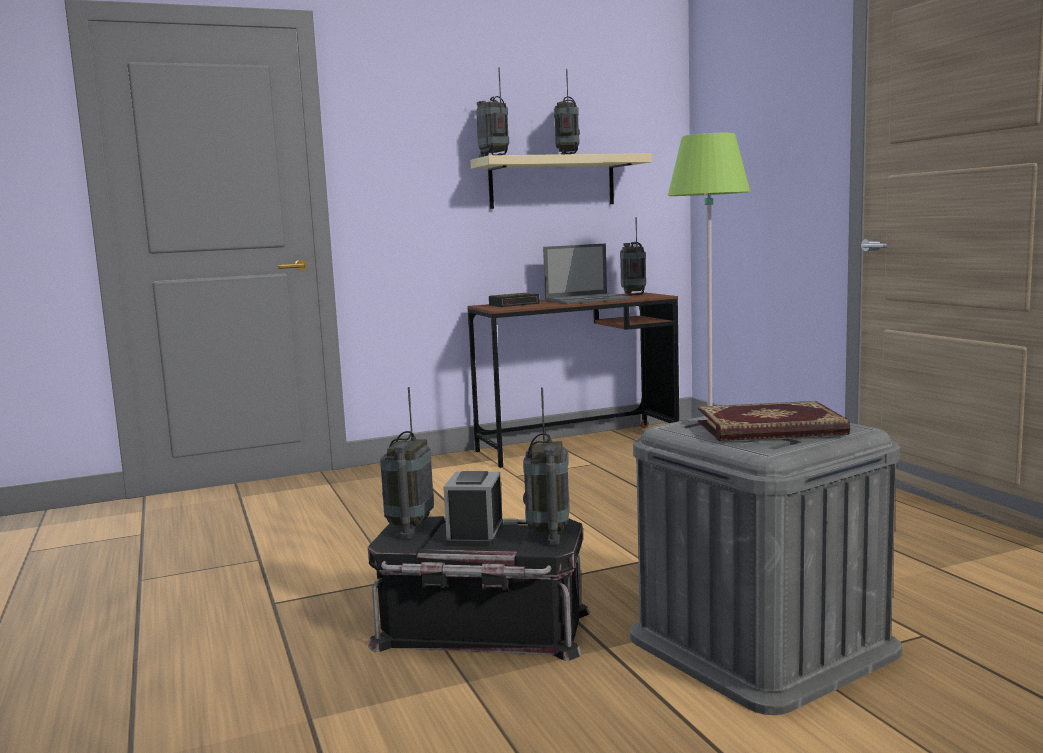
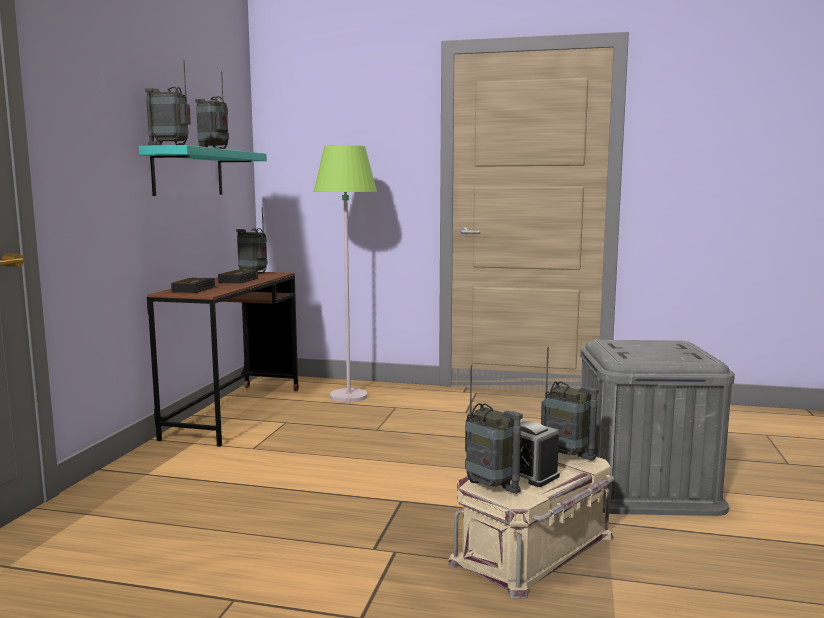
camera: 55 degrees left, 0 degrees up
(481, 630) = (535, 549): black storage box -> beige storage box
(552, 182) = (188, 172): beige shelf -> turquoise shelf
(587, 299) = (239, 280): laptop -> alarm clock
(770, 429) = (660, 349): book -> none

